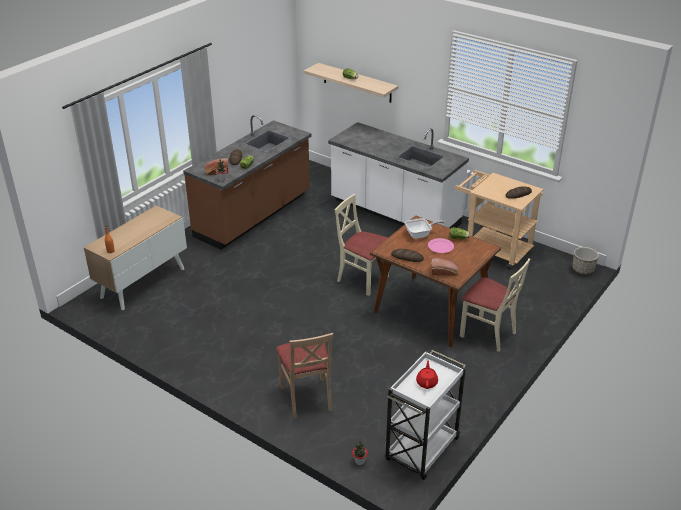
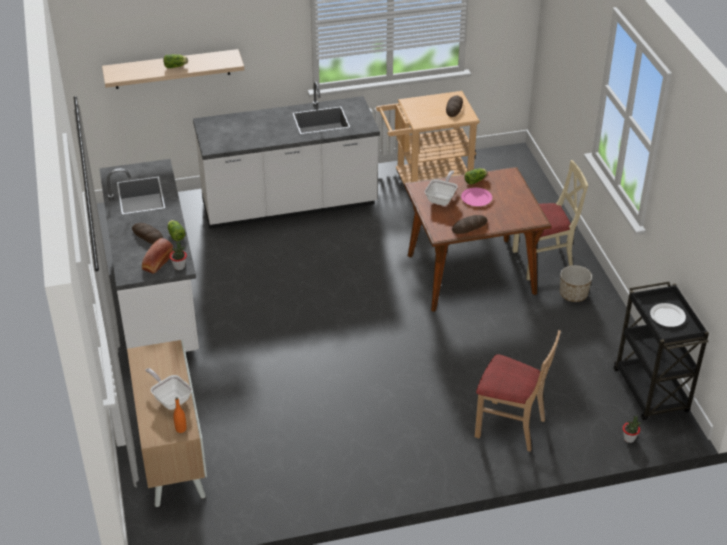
camera: 50 degrees left, 5 degrees up
(131, 236) = (170, 399): none -> frying pan
(254, 216) = (157, 301): brown counter -> white counter
(362, 279) = (372, 289): beige chair -> none
(421, 450) = (651, 392): white cart -> black cart
(427, 382) = (667, 316): red teapot -> white plate
(444, 272) = (518, 218): bread -> none
(583, 270) = (518, 156): planter -> planter (573, 295)

